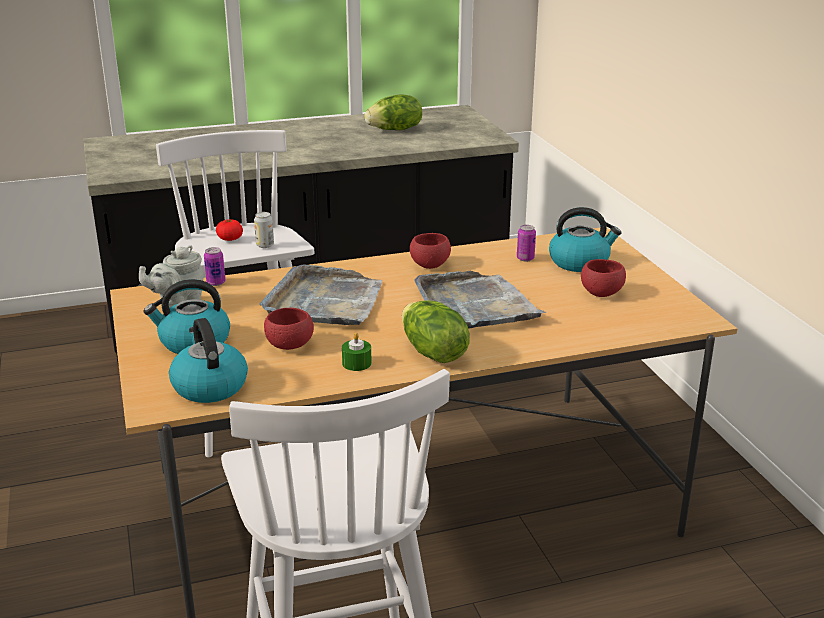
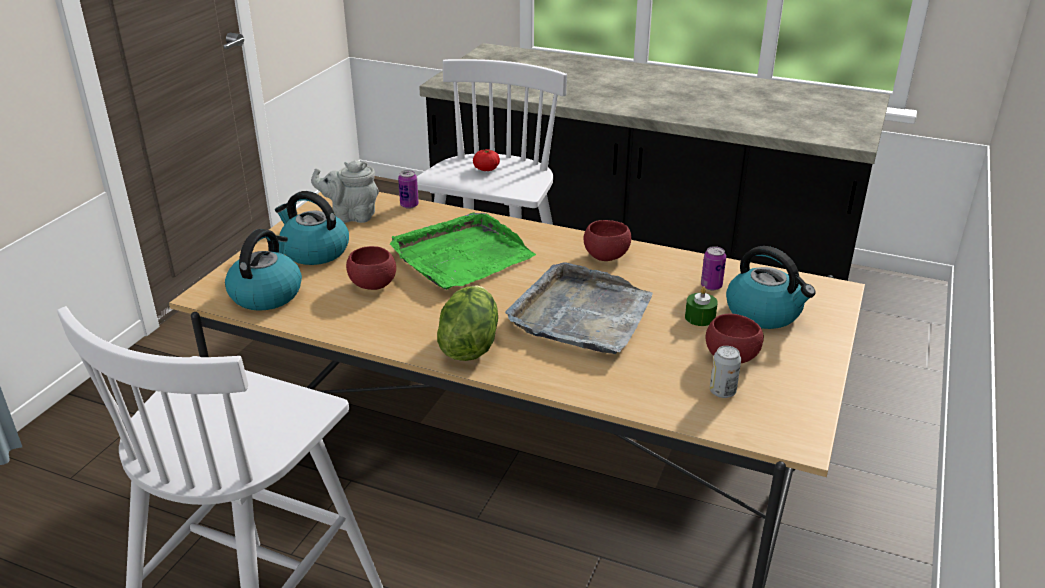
camera: 40 degrees right, 5 degrees up
(265, 245) = (501, 184): can -> can (722, 392)
(325, 302) = (461, 256): grey tray -> green tray
(356, 363) = (394, 325): green candle -> green candle (700, 317)
(395, 130) = (761, 103): lettuce -> none

